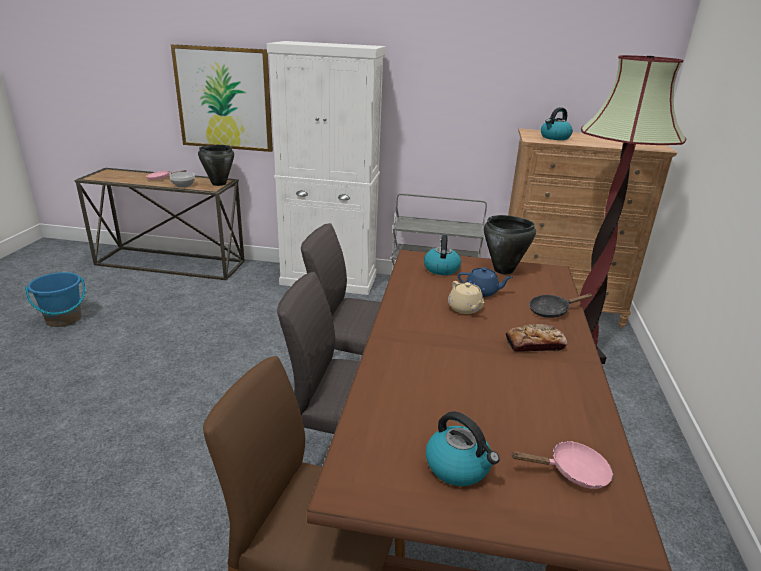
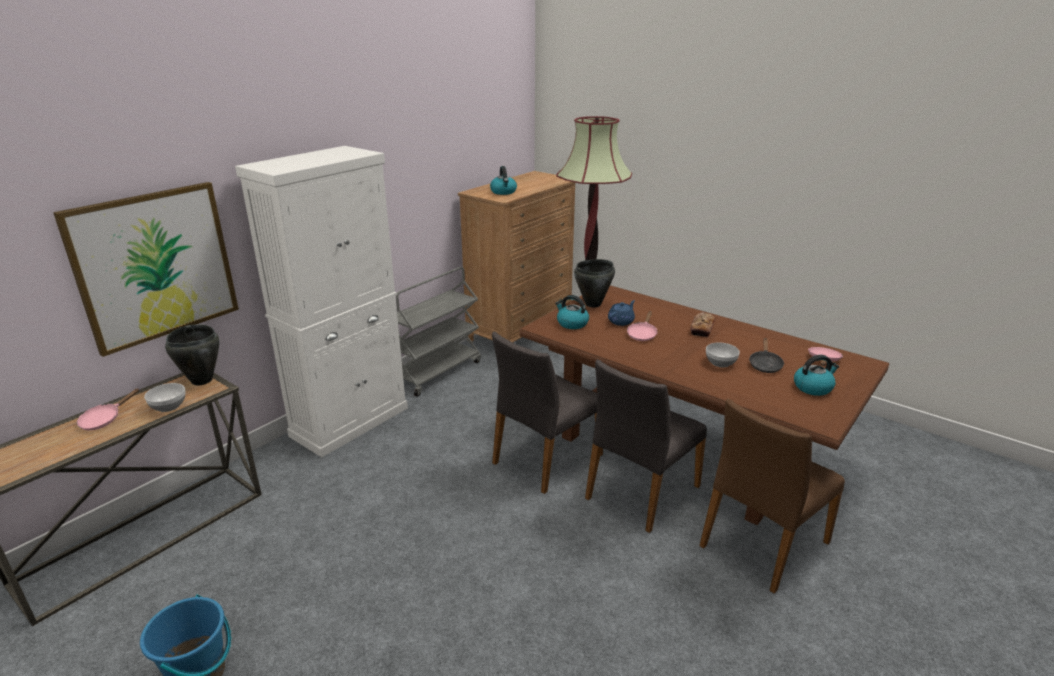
camera: 60 degrees left, 0 degrees up
(450, 371) = (720, 362): none -> bowl
(465, 308) = (642, 334): beige teapot -> pink frying pan
(552, 311) = (663, 309): black frying pan -> black frying pan (765, 364)

